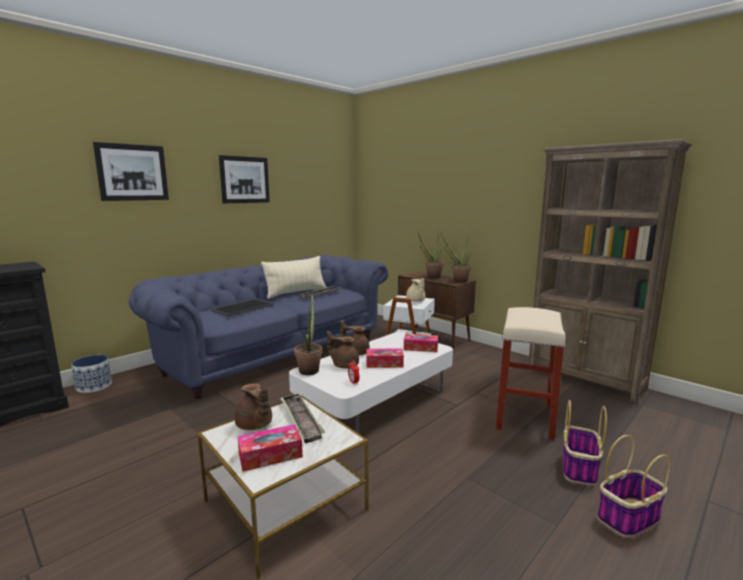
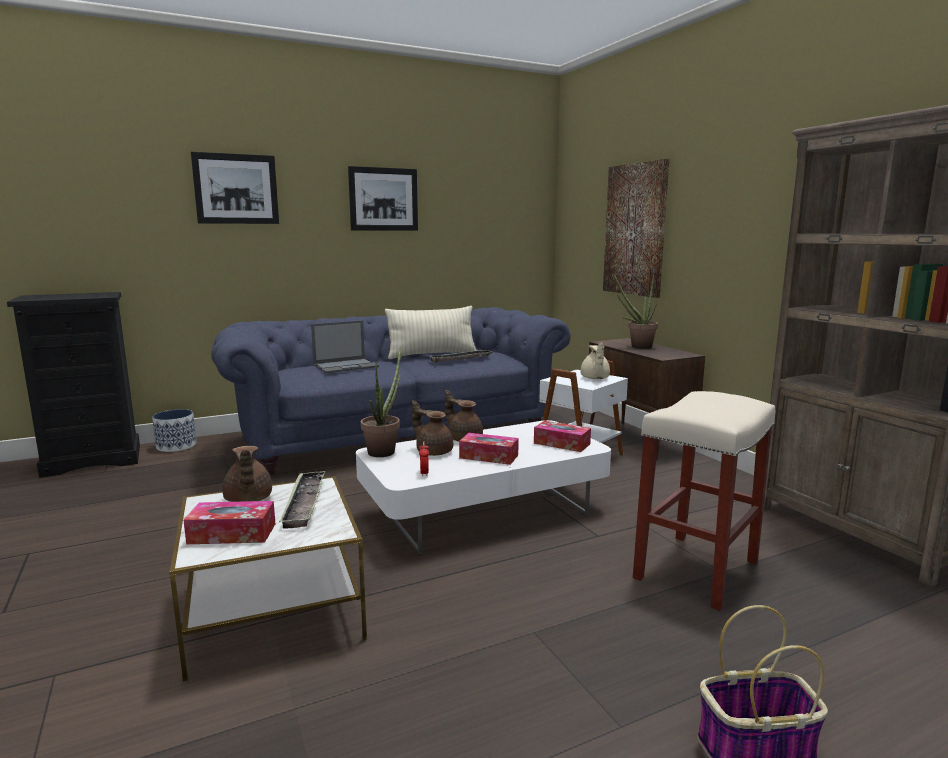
camera: 20 degrees right, 0 degrees up
(242, 307) = (346, 366): tray -> laptop
(419, 201) = (635, 230): none -> picture
(457, 281) = (672, 354): potted plant -> none
(579, 468) = (728, 660): basket -> none

